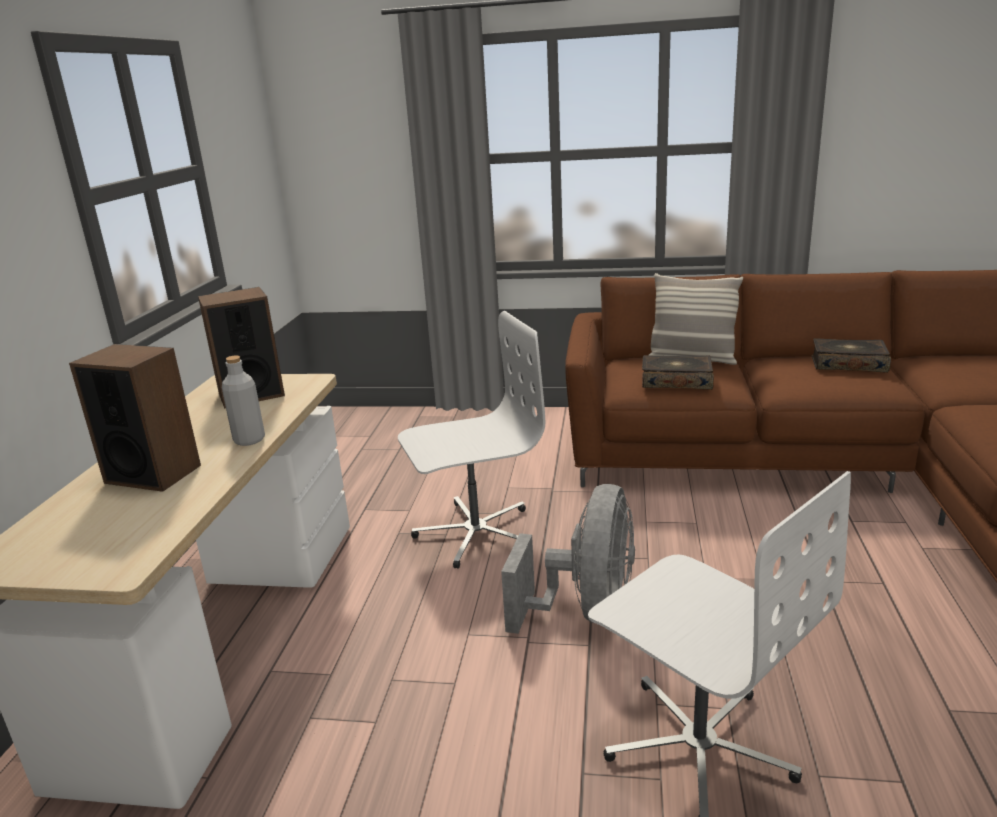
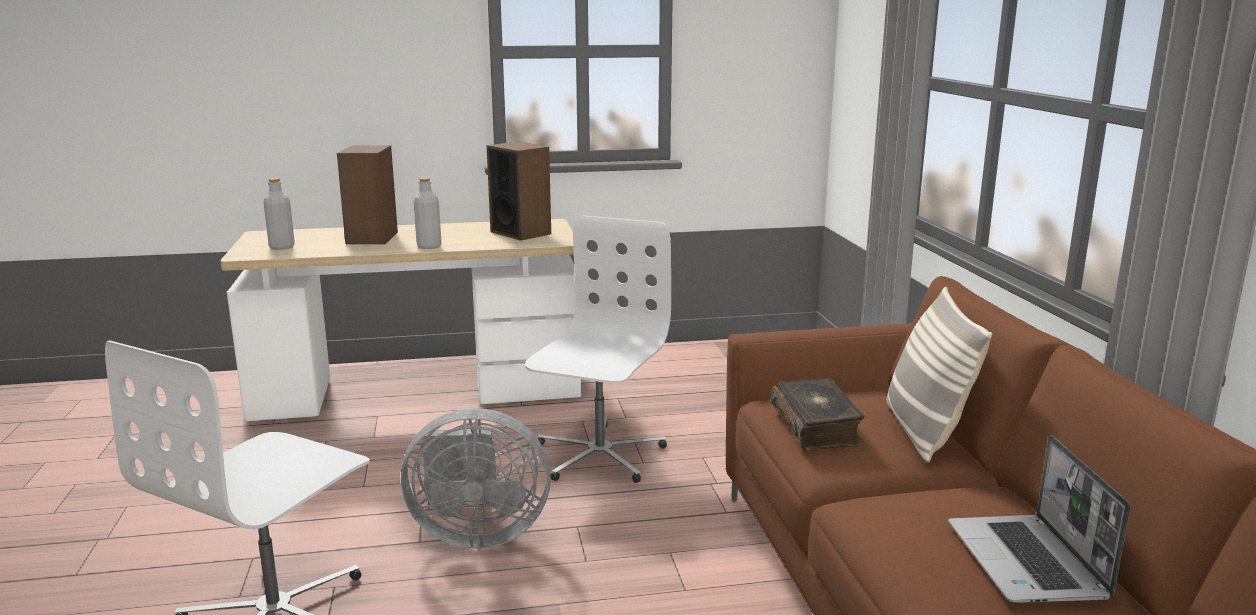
camera: 70 degrees right, 5 degrees down
(113, 539) = (282, 247): none -> grey bottle
(475, 532) = (598, 455): white office chair -> white office chair turned 120 degrees counterclockwise
(848, 364) = (1028, 562): book -> laptop

